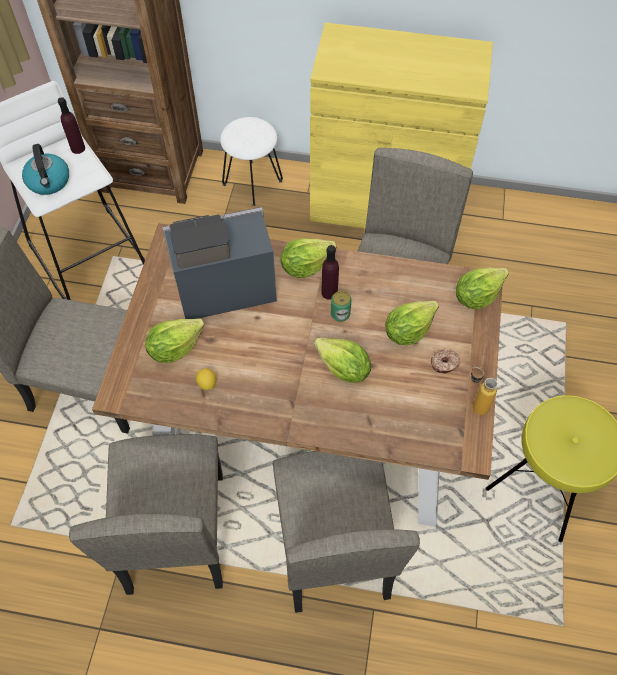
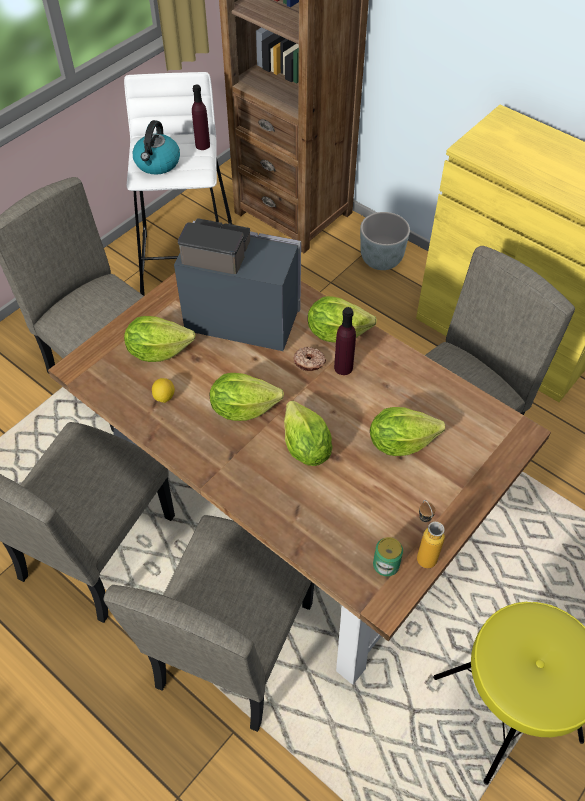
camera: 30 degrees right, 5 degrees down
(253, 182) = (381, 260): white stool -> grey planter
(340, 314) = (340, 393): can -> can (386, 565)
(444, 364) = (417, 494): donut -> donut (309, 362)
(476, 296) = (502, 443): lettuce -> lettuce (243, 408)

